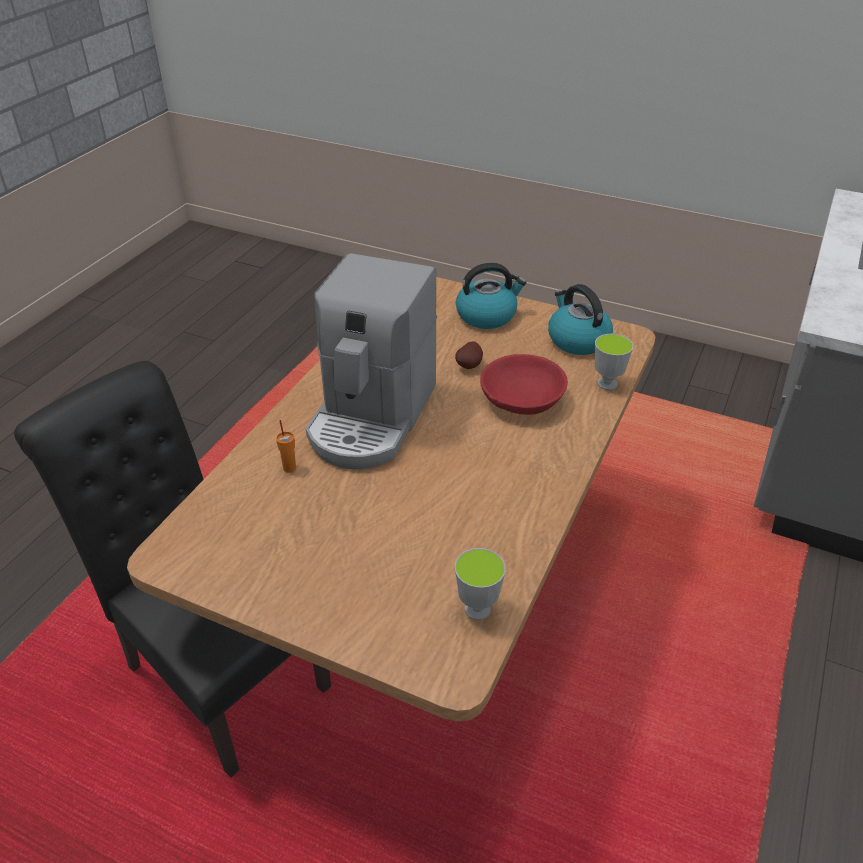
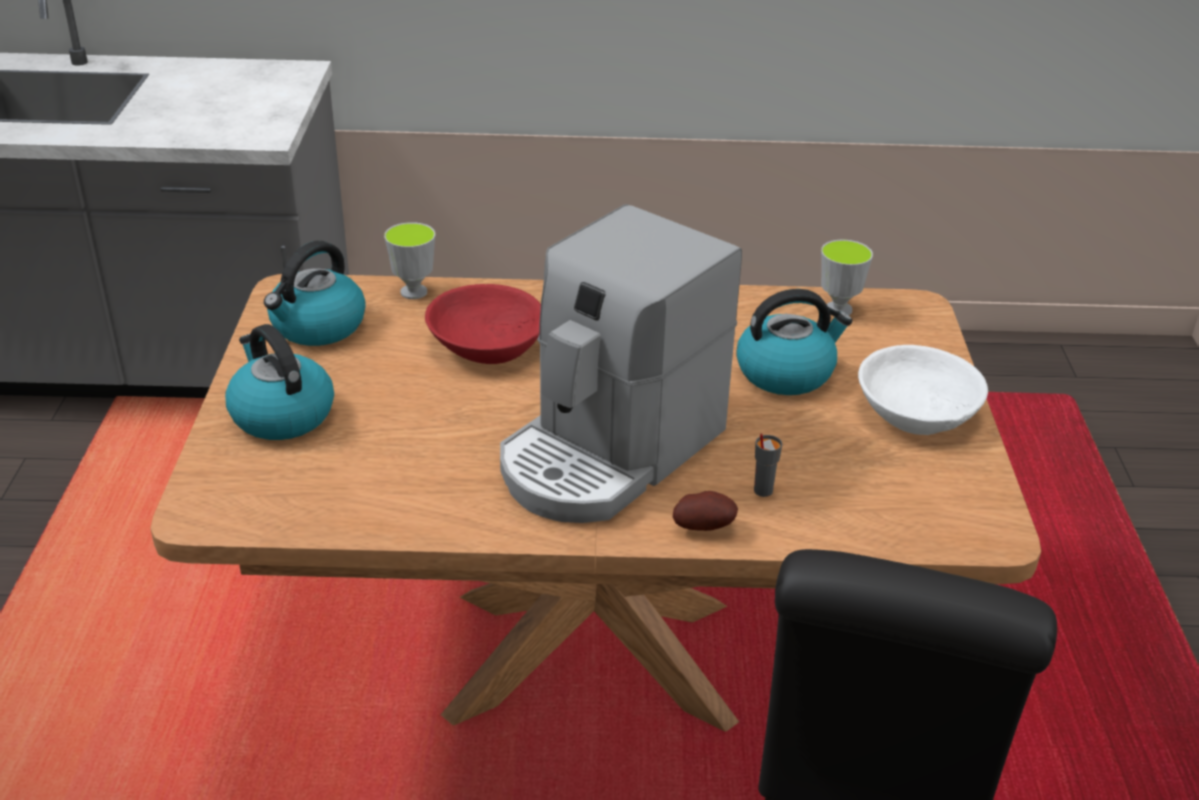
camera: 115 degrees left, 5 degrees down
(289, 467) = (762, 491): orange cup -> grey cup
(309, 587) = (916, 411): none -> white bowl
(372, 417) = (609, 453): coffee machine -> coffee machine turned 135 degrees clockwise
(405, 533) = (786, 372): none -> kettle
(470, 366) = (433, 400): potato -> potato (703, 526)

